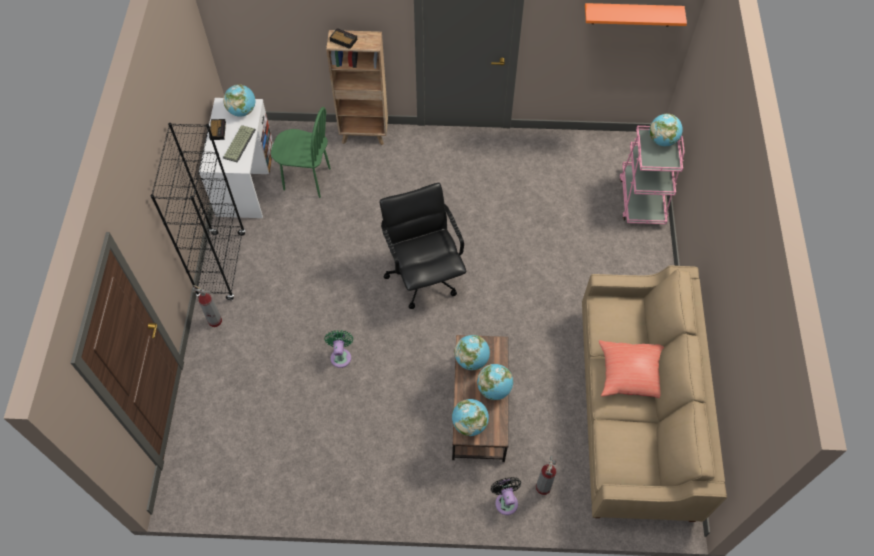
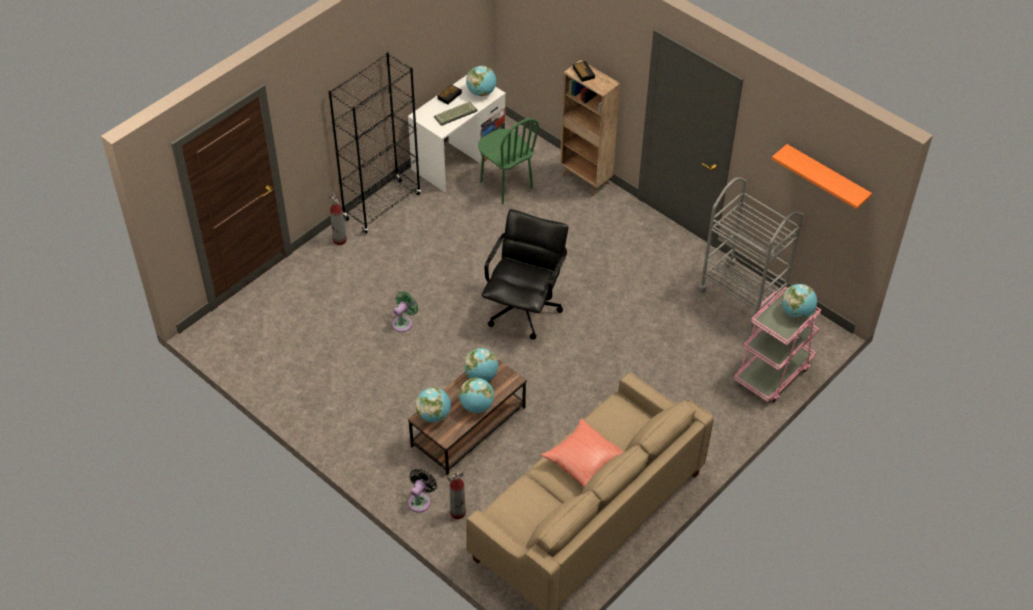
camera: 40 degrees right, 10 degrees down
(563, 151) = (742, 293): none -> grey cart

